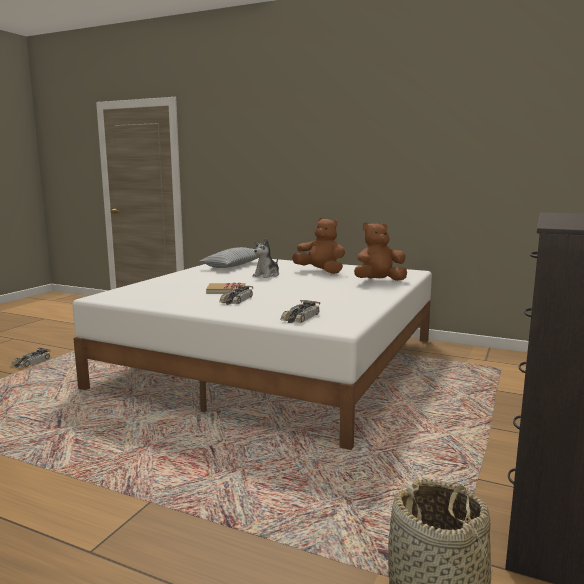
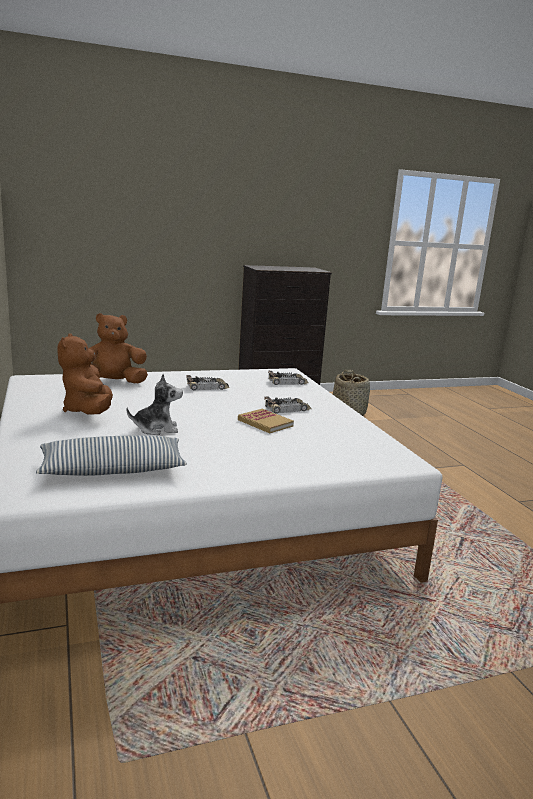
camera: 135 degrees left, 5 degrees up
(31, 362) = (480, 700): toy car -> toy car (208, 387)
(378, 281) = (113, 382): brown plush toy -> brown plush toy turned 135 degrees clockwise

